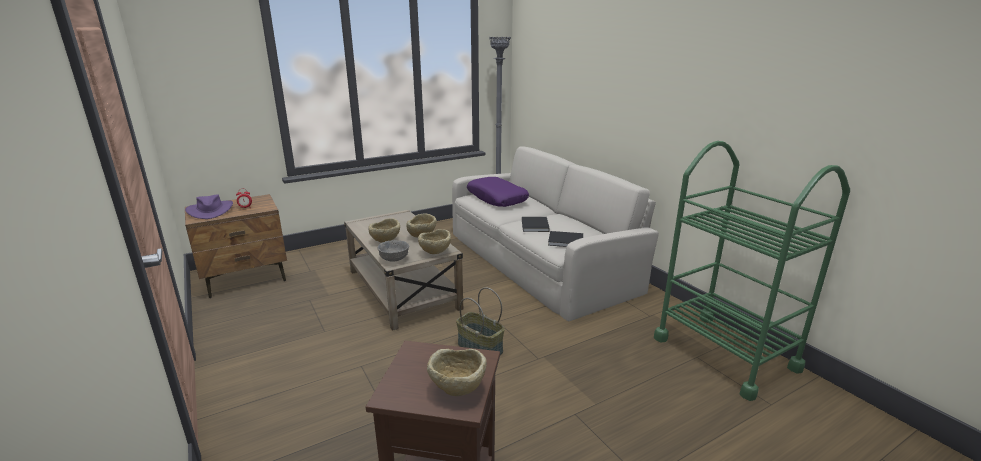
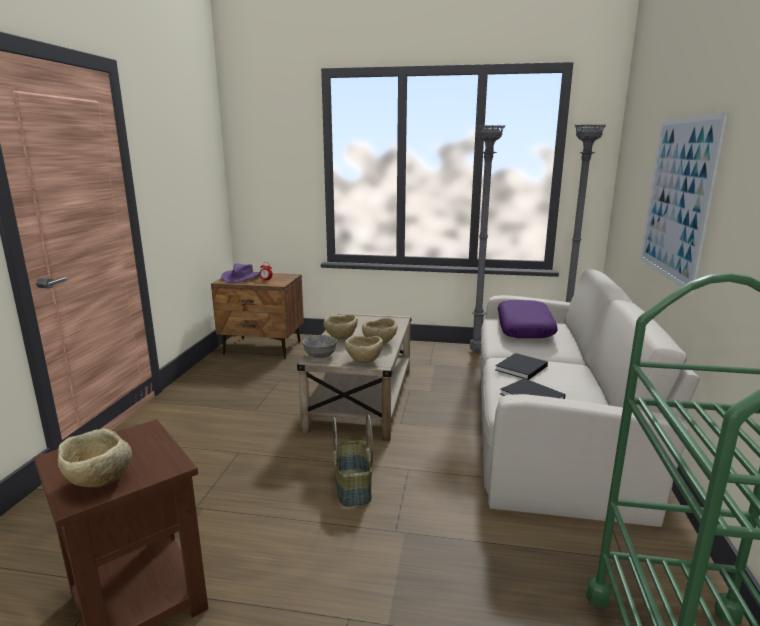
camera: 40 degrees right, 5 degrees down
(439, 227) = (477, 351): none -> grey floor lamp
(599, 94) = (677, 199): none -> picture

